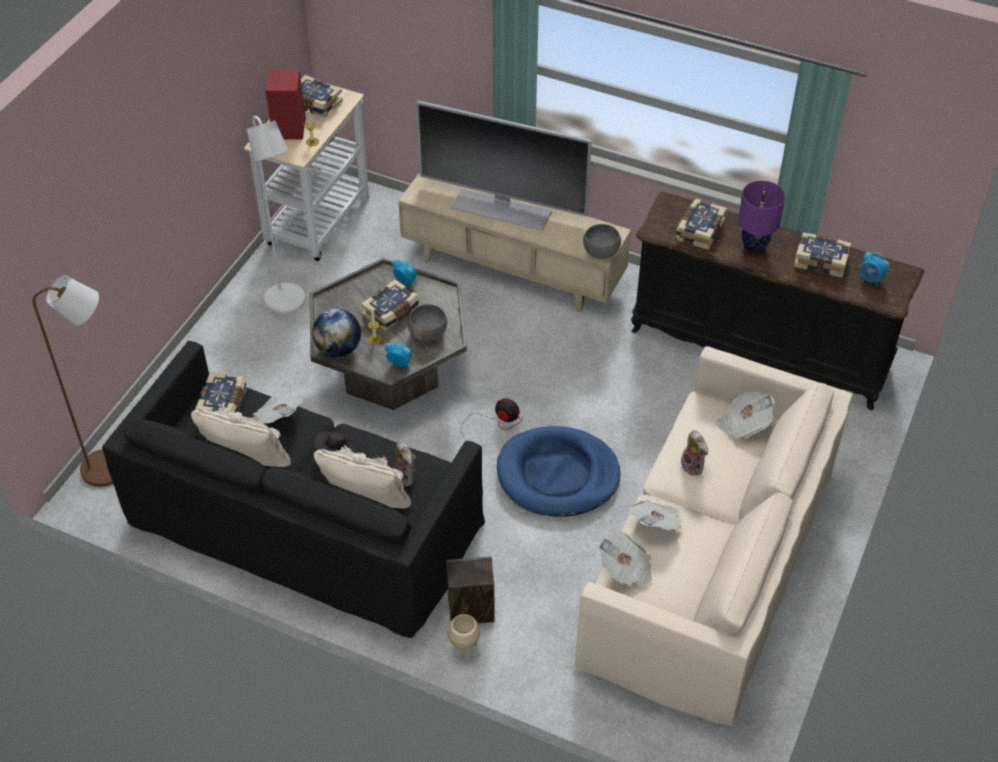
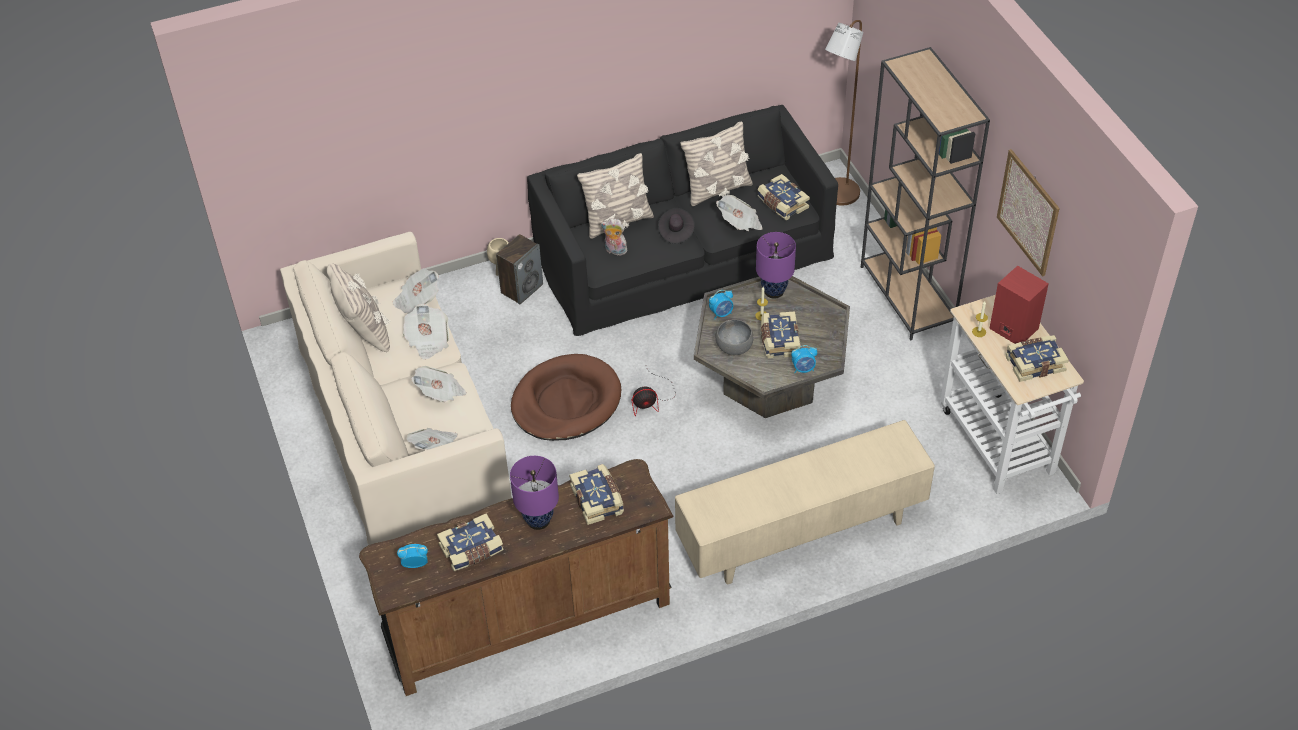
camera: 135 degrees right, 0 degrees up
(206, 347) = (908, 296): none -> bookcase
(223, 75) = (1028, 211): none -> picture
(288, 305) = (908, 364): white floor lamp -> none
(338, 349) = (773, 291): globe -> purple table lamp
(501, 208) = (821, 478): television -> none
(557, 475) = (566, 402): blue dog bed -> brown dog bed
(601, 251) = (696, 504): grey bowl -> none
(694, 466) = (440, 393): plush toy -> newspaper
(701, 576) = (366, 331): none -> beige pillow

